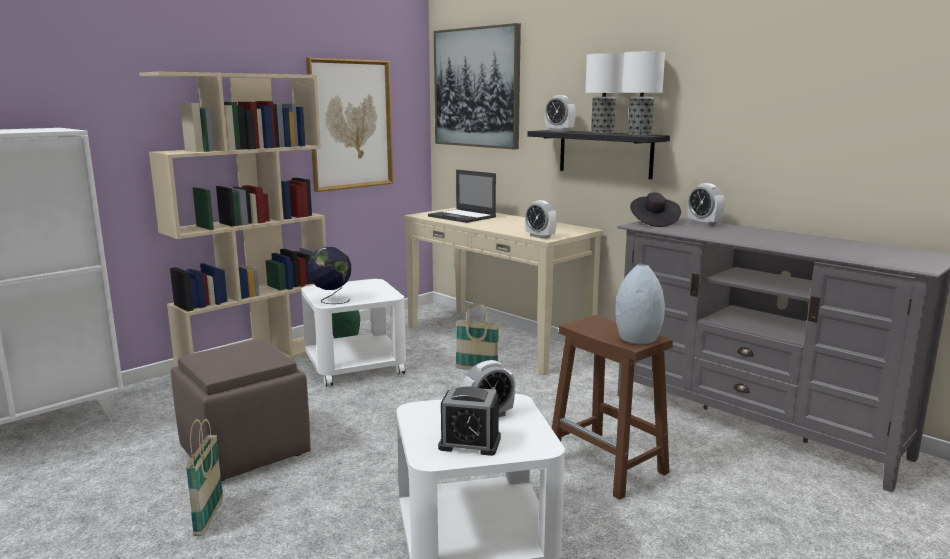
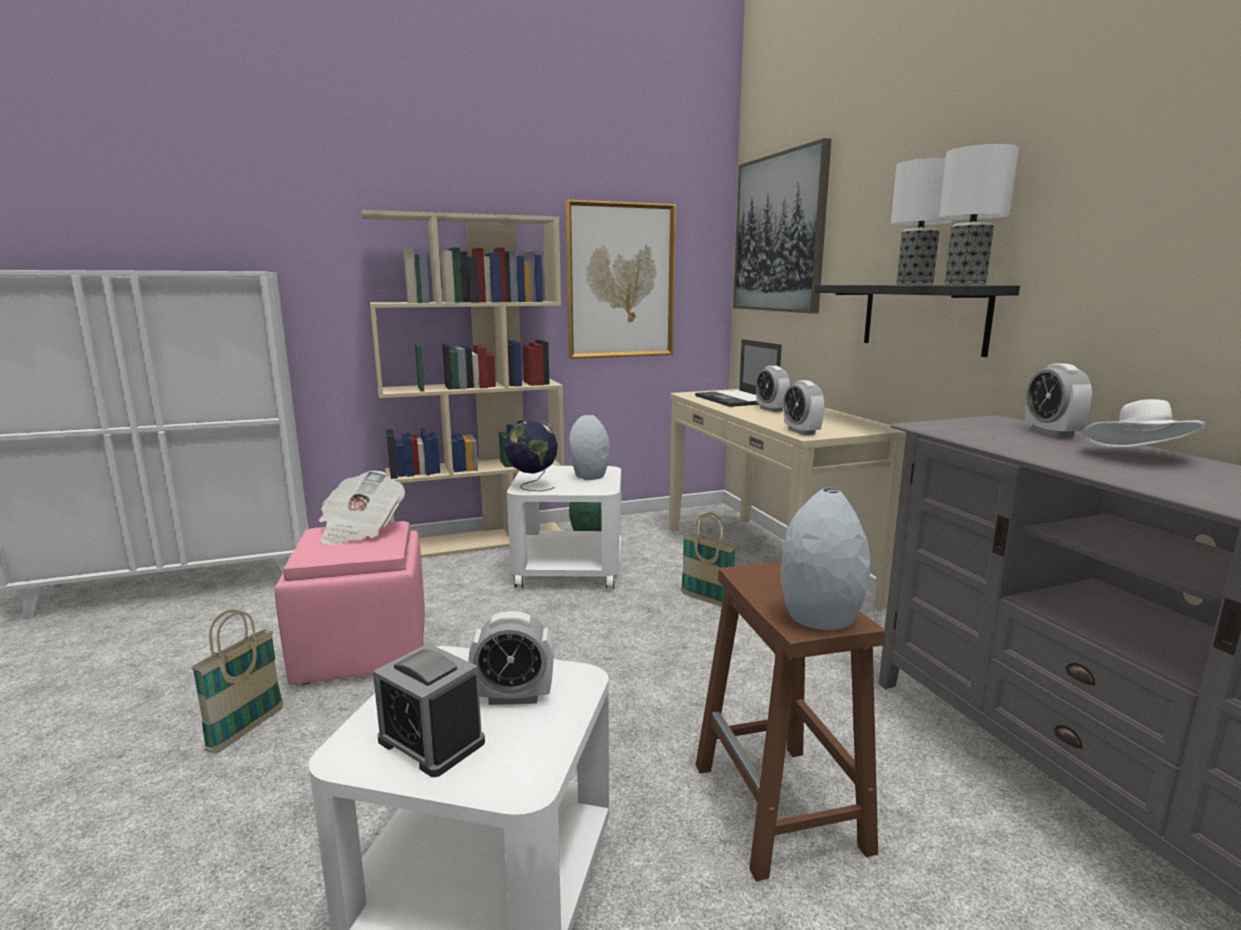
camera: 25 degrees right, 0 degrees up
(237, 349) = (360, 529): none -> newspaper
(245, 450) = (364, 649): brown ottoman -> pink ottoman
(367, 288) = (589, 477): none -> grey vase
(559, 131) = (859, 284): alarm clock -> alarm clock (771, 409)
(653, 222) = (959, 424): black hat -> none
(754, 233) = (1139, 457): none -> white hat

